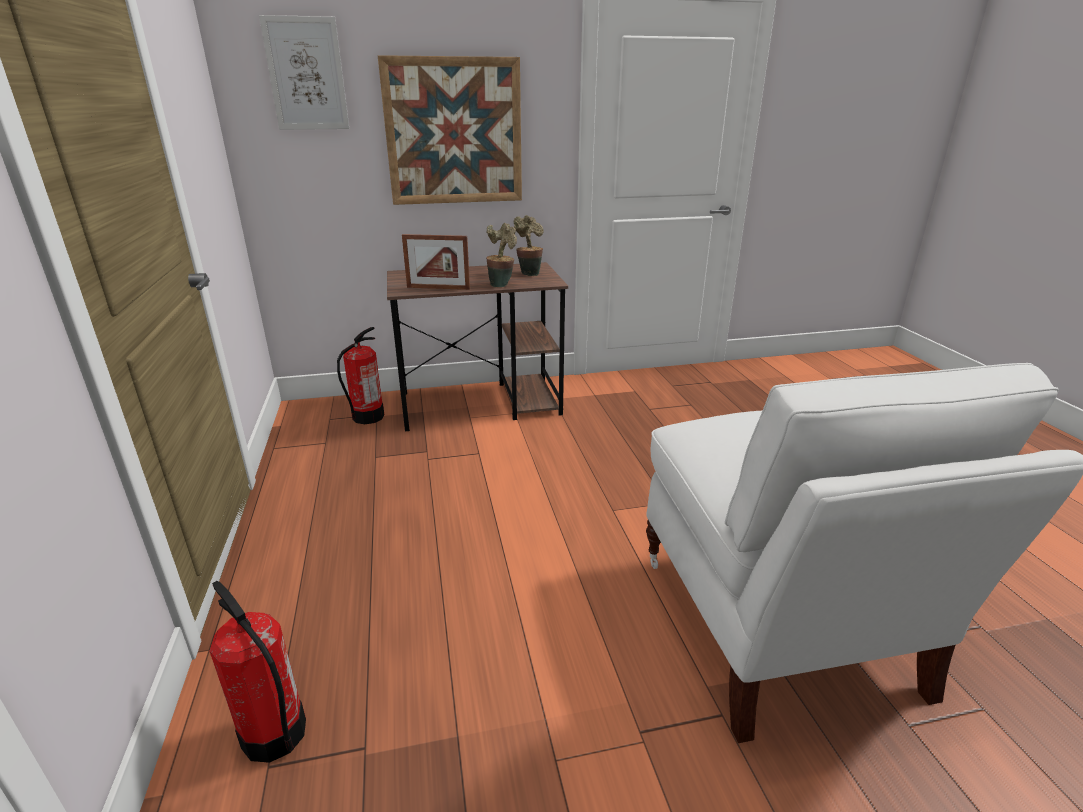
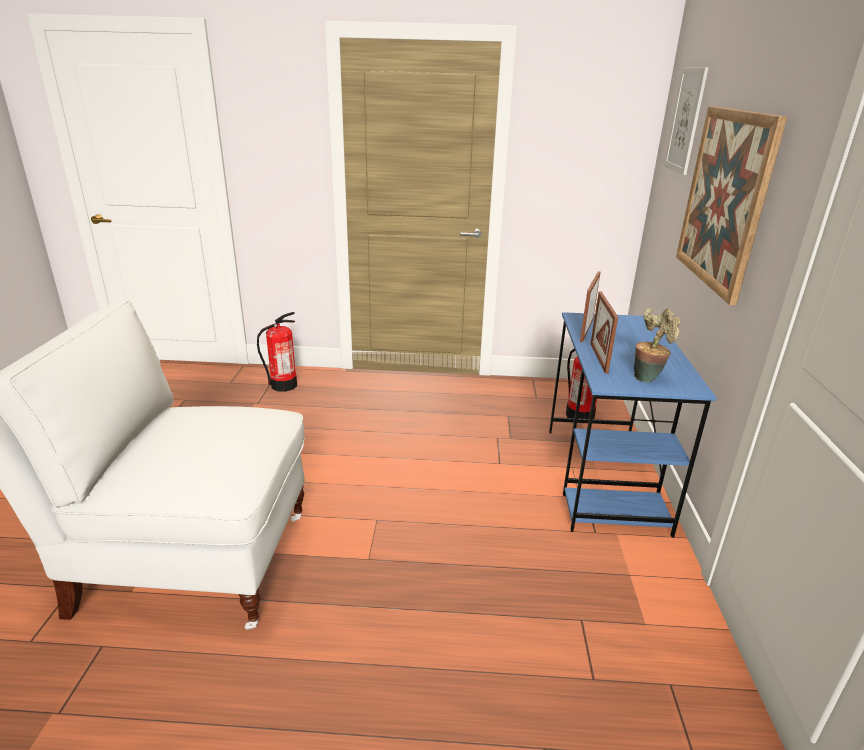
camera: 105 degrees right, 0 degrees up
(481, 404) = (604, 478): brown desk -> blue desk
(502, 284) = (598, 357): potted plant -> picture frame

